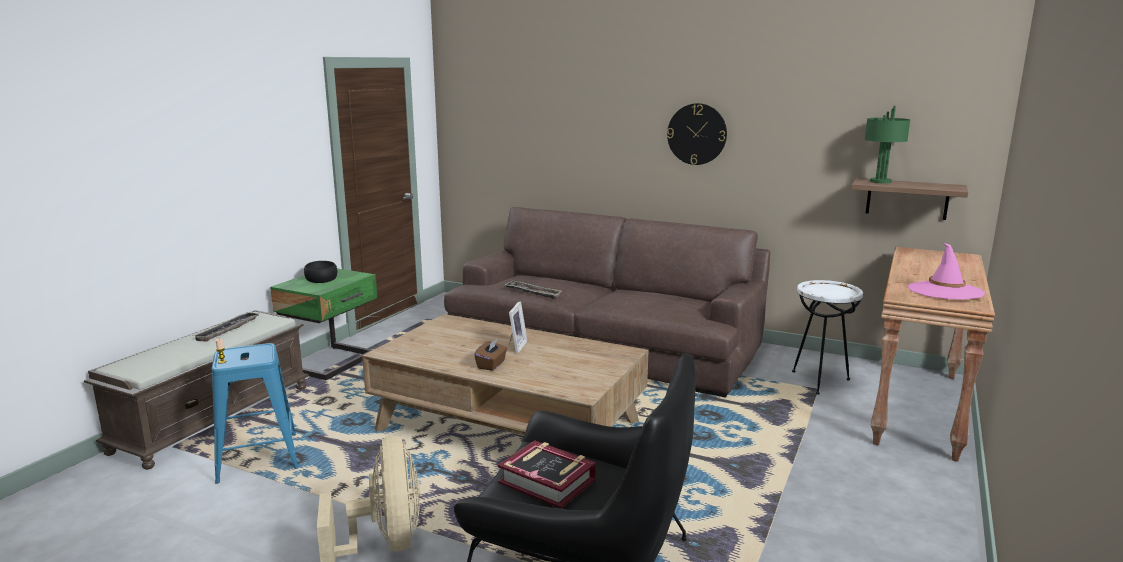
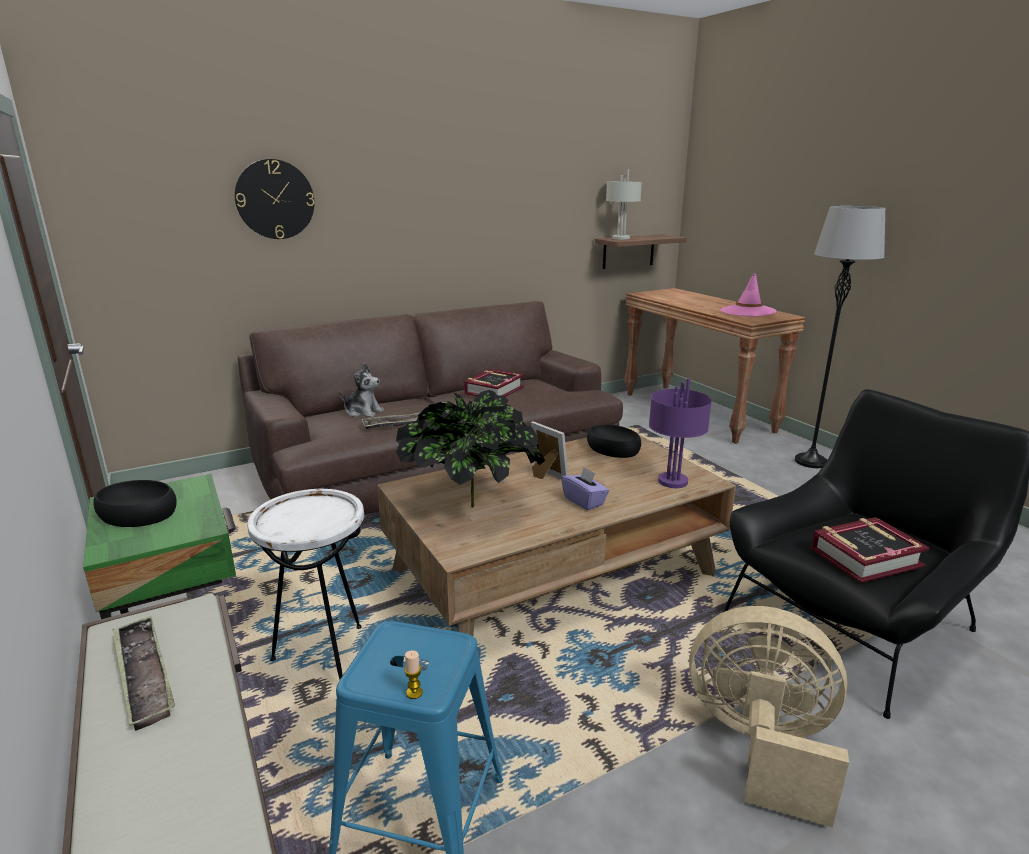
camera: 55 degrees left, 5 degrees up
(446, 339) = (471, 505): none -> potted plant
(491, 365) = (584, 501): brown tissue box -> purple tissue box
(538, 280) = (363, 412): none -> plush toy
(564, 383) = (672, 482): none -> purple table lamp
(597, 354) = (613, 448): none -> black bowl
(640, 295) = (494, 390): none -> book
(697, 134) = (459, 208): wall clock -> wall clock (275, 199)
(819, 381) = (625, 419): white side table -> white side table (325, 658)
(880, 181) = (621, 238): green table lamp -> grey table lamp
(911, 495) = (810, 461): none -> grey floor lamp

